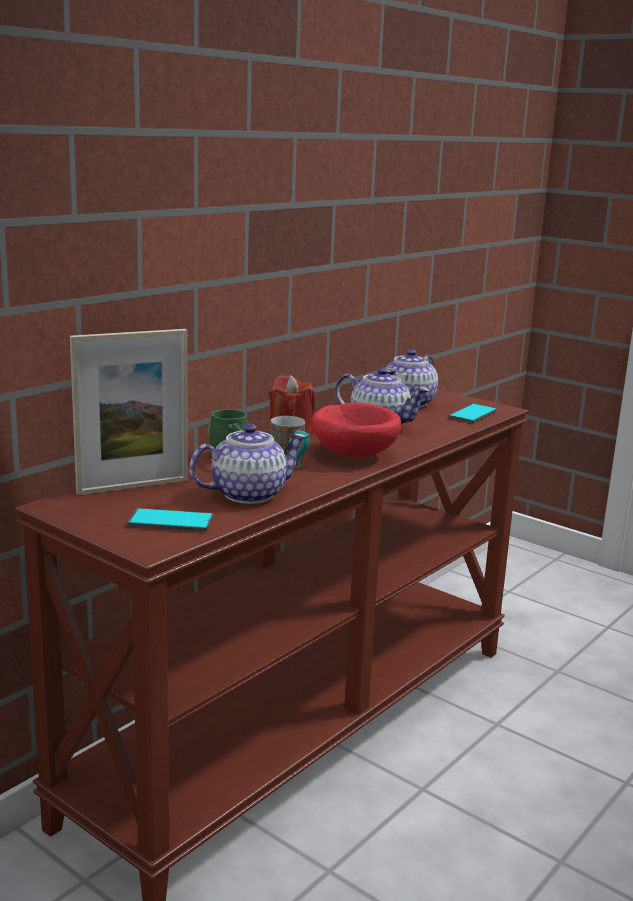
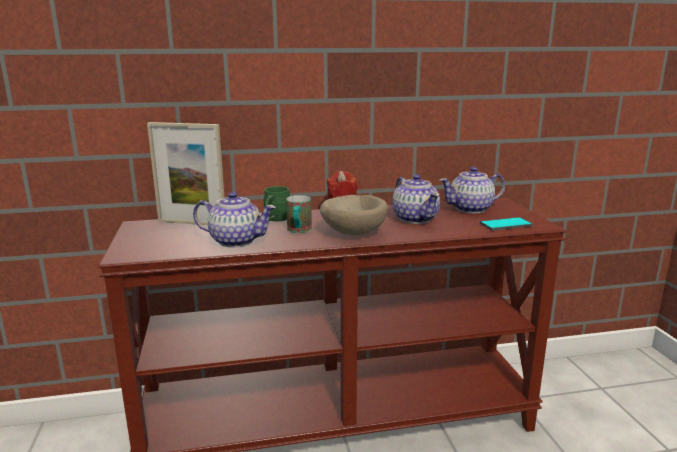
camera: 40 degrees right, 0 degrees up
(170, 521) = (163, 245): phone -> none
(353, 453) = (354, 232): red bowl -> beige bowl

